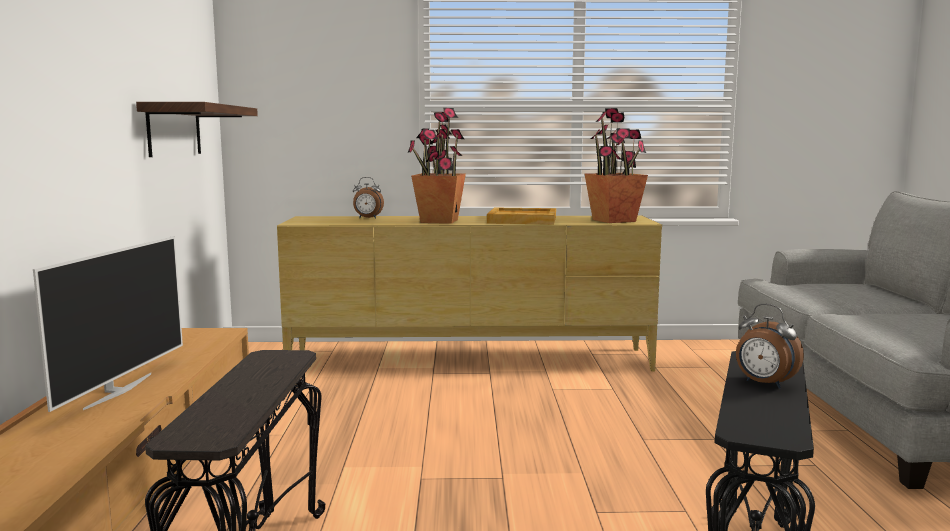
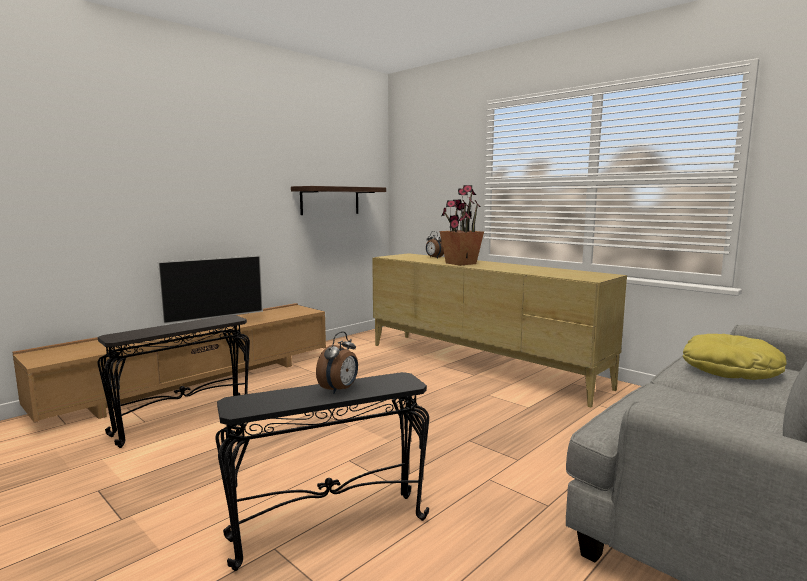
camera: 45 degrees right, 0 degrees up
(523, 220) = (515, 268): beige tray -> none
(614, 220) = (577, 276): potted plant -> none
(764, 384) = (340, 390): alarm clock -> alarm clock turned 150 degrees counterclockwise
(824, 292) = (731, 370): none -> yellow pillow

